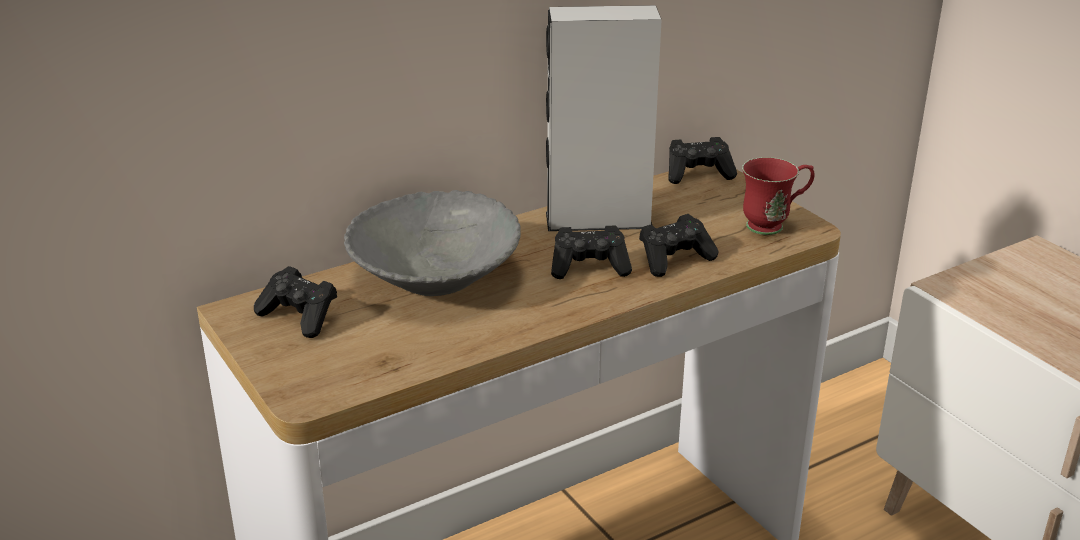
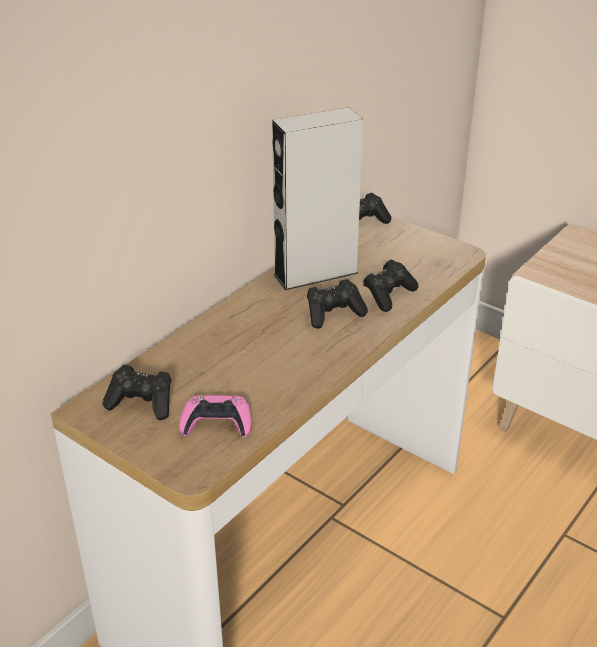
camera: 20 degrees left, 5 degrees up
(368, 355) = (216, 423): none -> pink game controller
(435, 277) = (226, 346): grey bowl -> none
(774, 225) = (438, 254): red mug -> none

